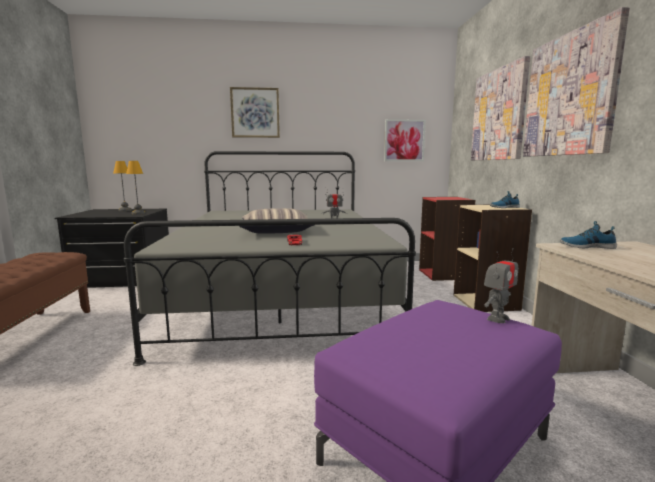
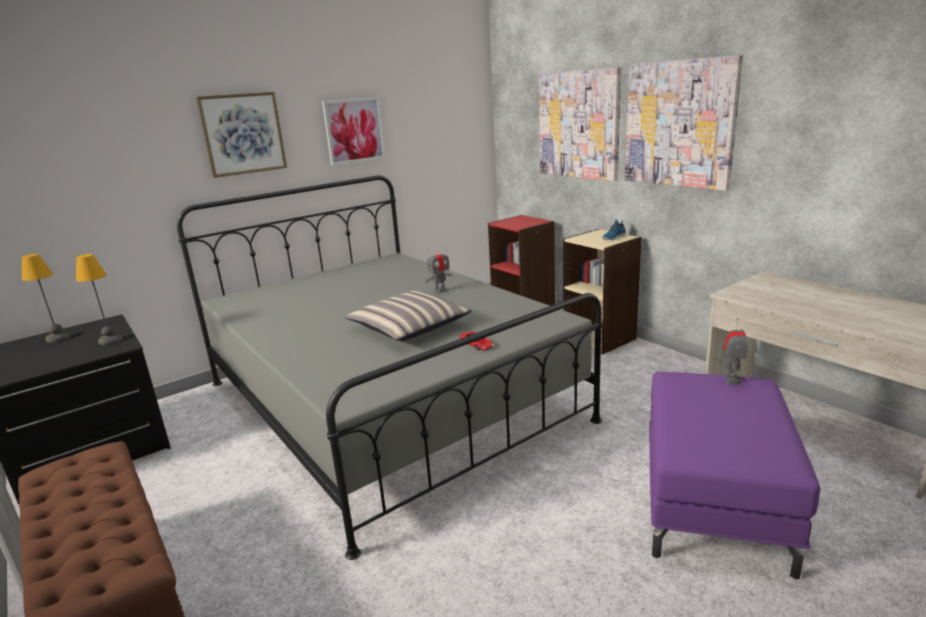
camera: 30 degrees left, 10 degrees up
(404, 140) = (445, 148): picture -> picture (354, 130)
(586, 246) = (748, 290): shoe -> none

